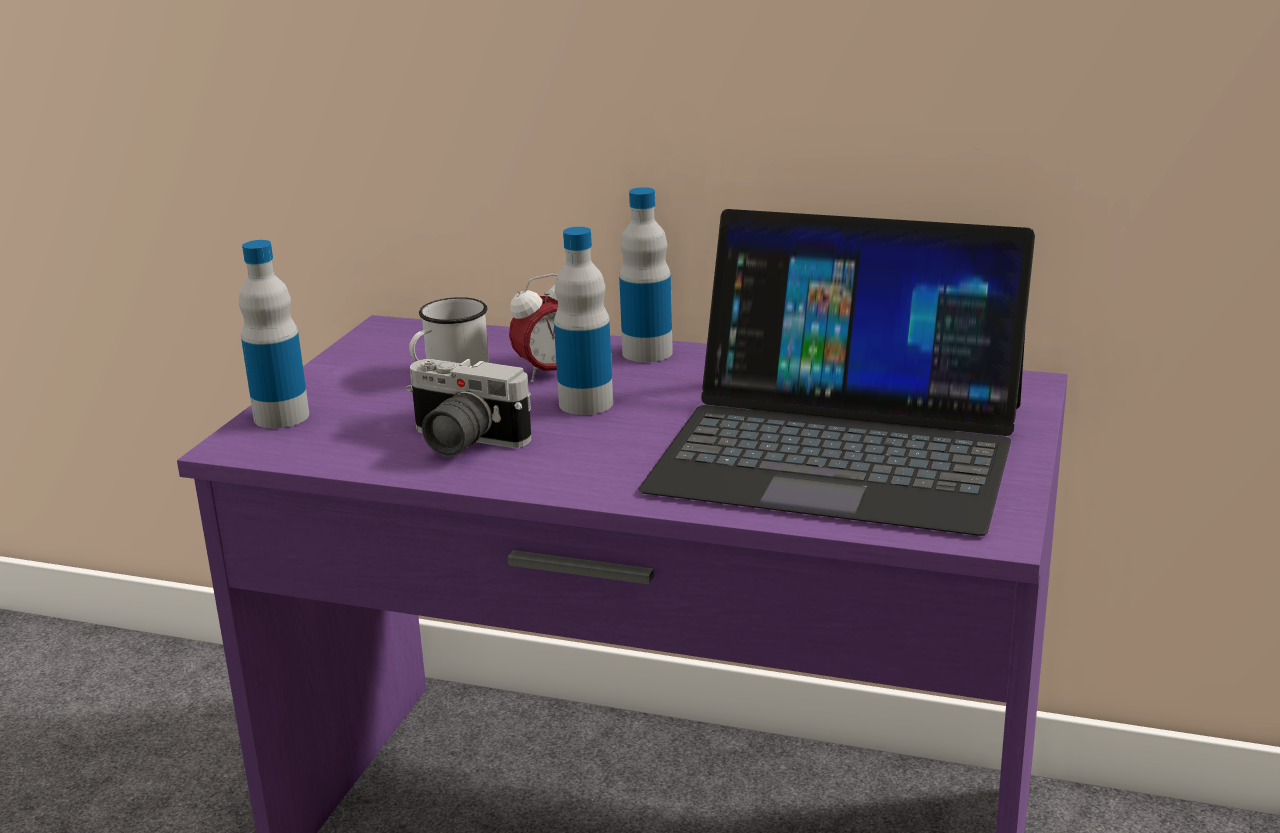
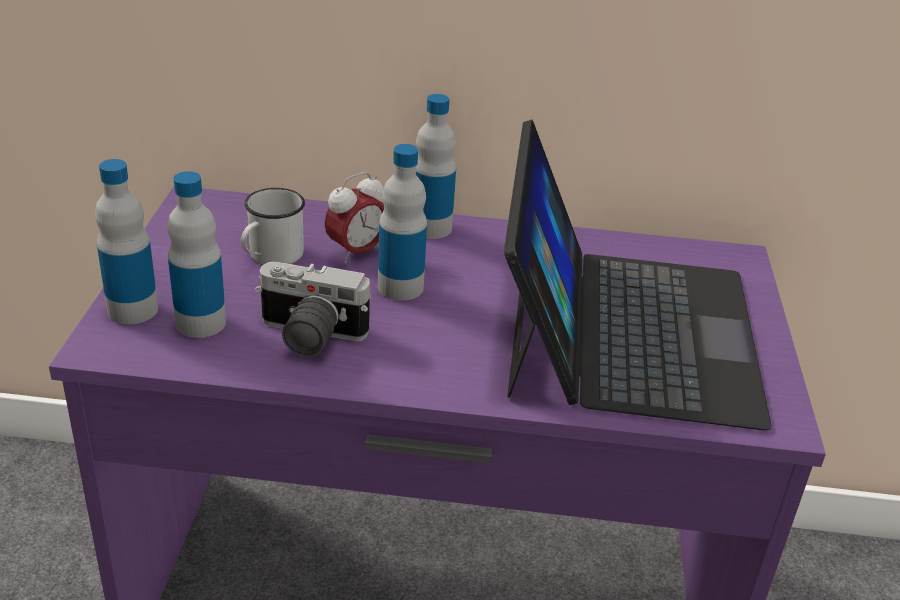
camera: 15 degrees left, 10 degrees up
(349, 429) = (200, 323): none -> bottle
(840, 446) = (625, 329): laptop -> laptop turned 90 degrees counterclockwise

